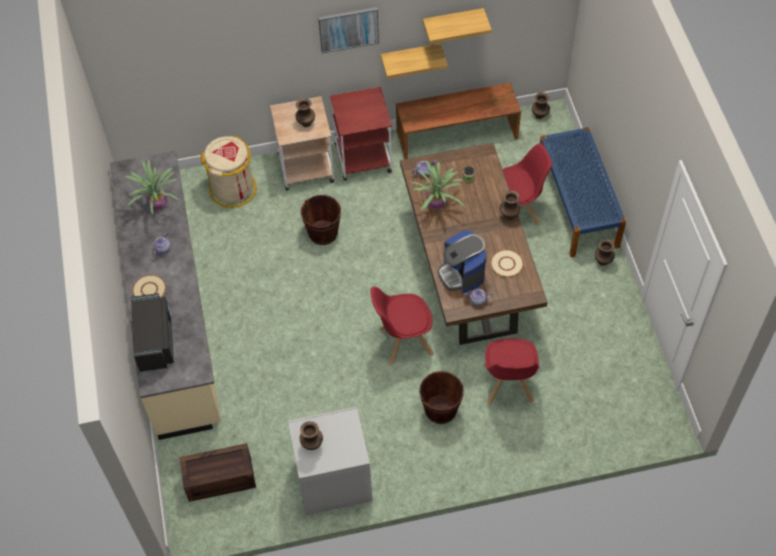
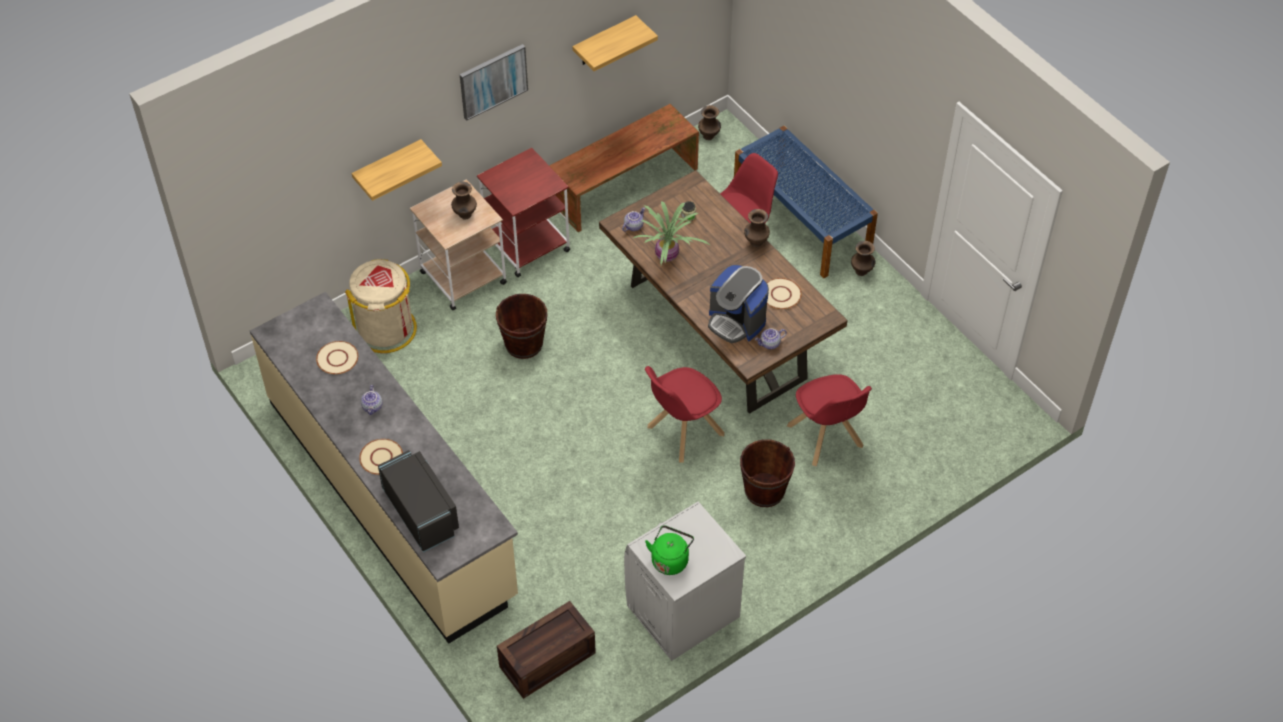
camera: 25 degrees left, 5 degrees down
(158, 204) = (337, 358): potted plant -> beige plate
(312, 444) = (670, 559): brown vase -> green kettle
(410, 56) = (561, 99): shelf -> shelf (388, 167)

